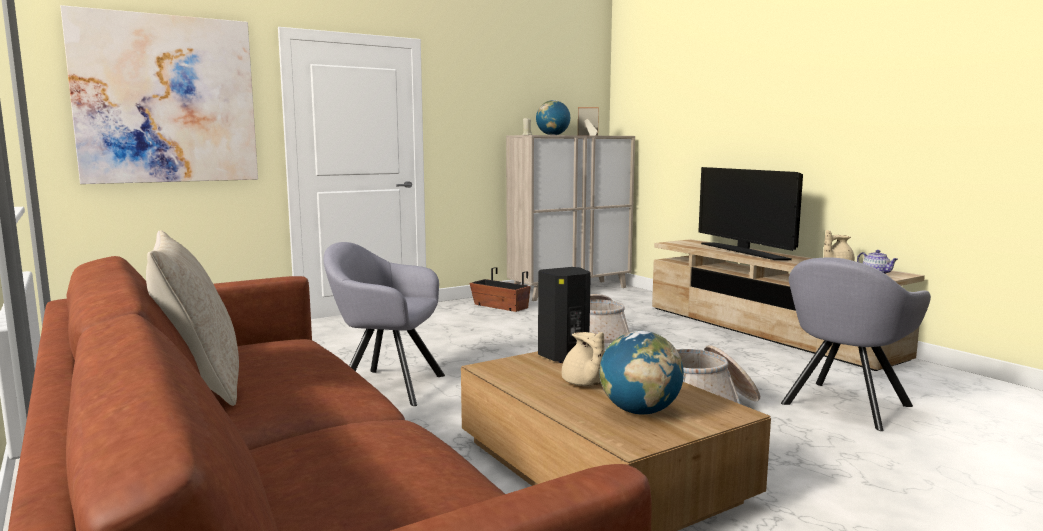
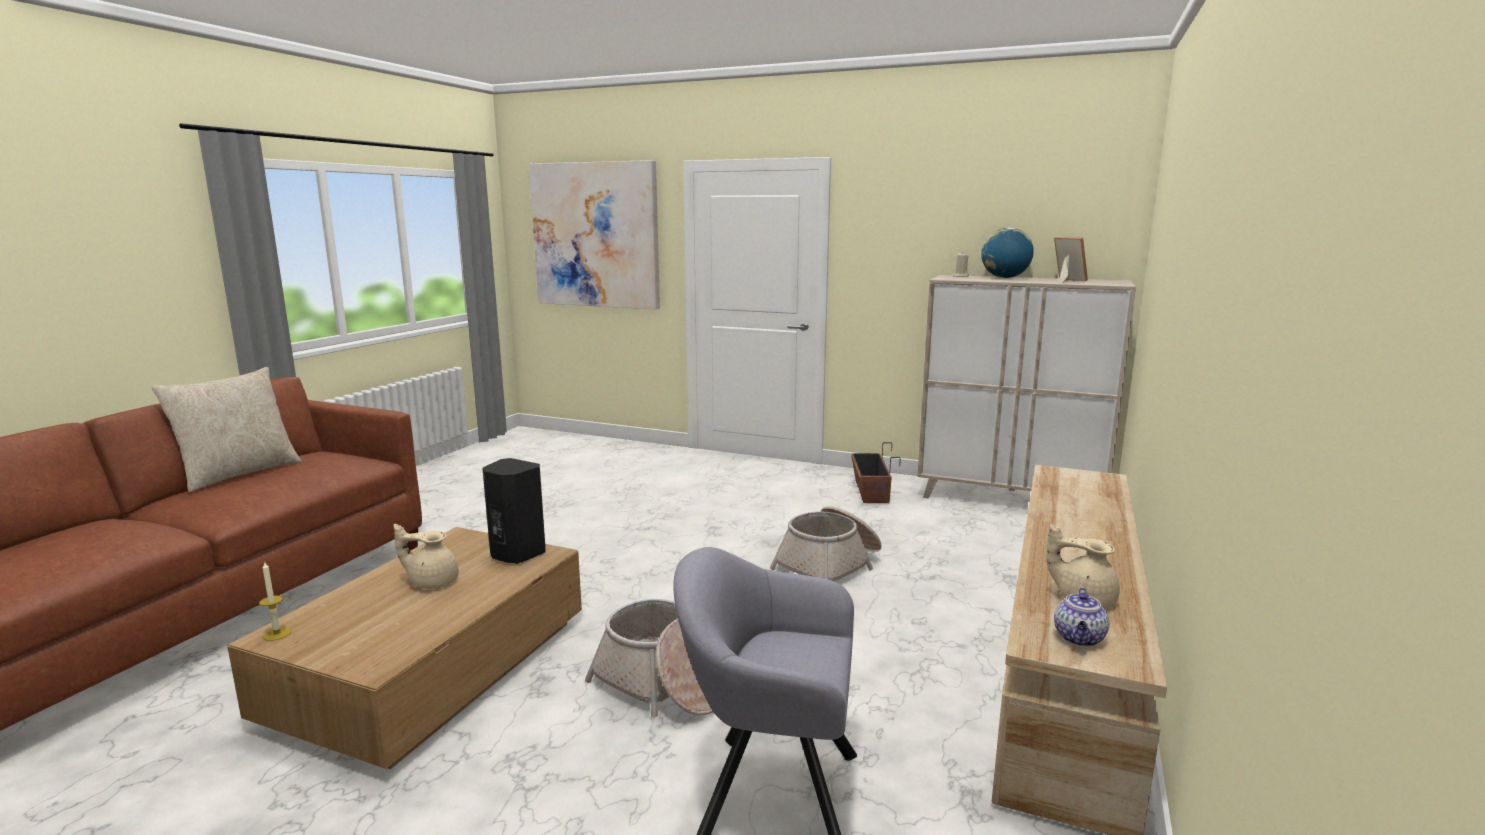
camera: 55 degrees right, 5 degrees up
(385, 386) = (564, 528): grey armchair -> none
(584, 384) = (432, 582): beige teapot -> beige teapot turned 60 degrees clockwise
(629, 441) = (277, 634): none -> candle
(640, 411) = (360, 622): globe -> none
(744, 252) = (1084, 520): television -> none

